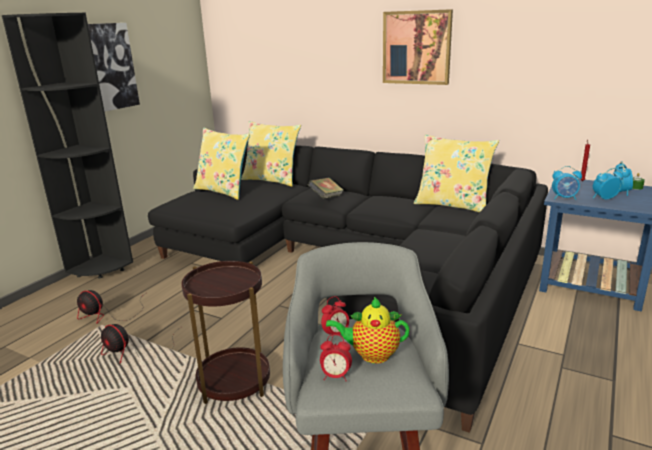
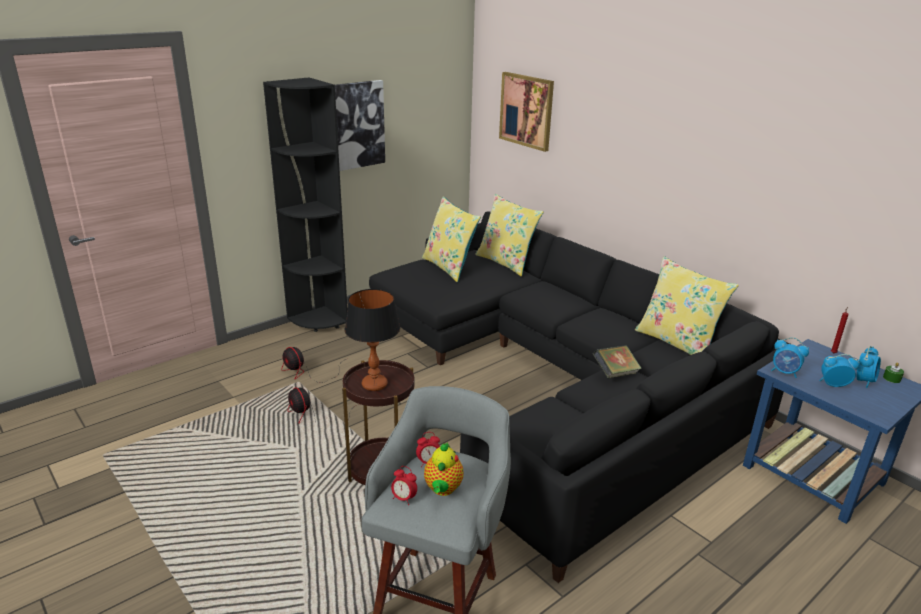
camera: 20 degrees right, 5 degrees up
(219, 285) = (375, 385): none -> table lamp
(326, 198) = (546, 300): book -> book (615, 373)
(371, 355) = (442, 489): teapot -> teapot turned 105 degrees counterclockwise
(416, 47) = (680, 152): picture -> picture (526, 110)

